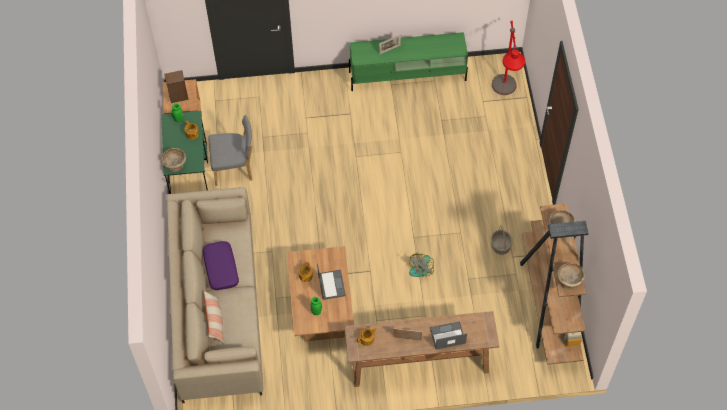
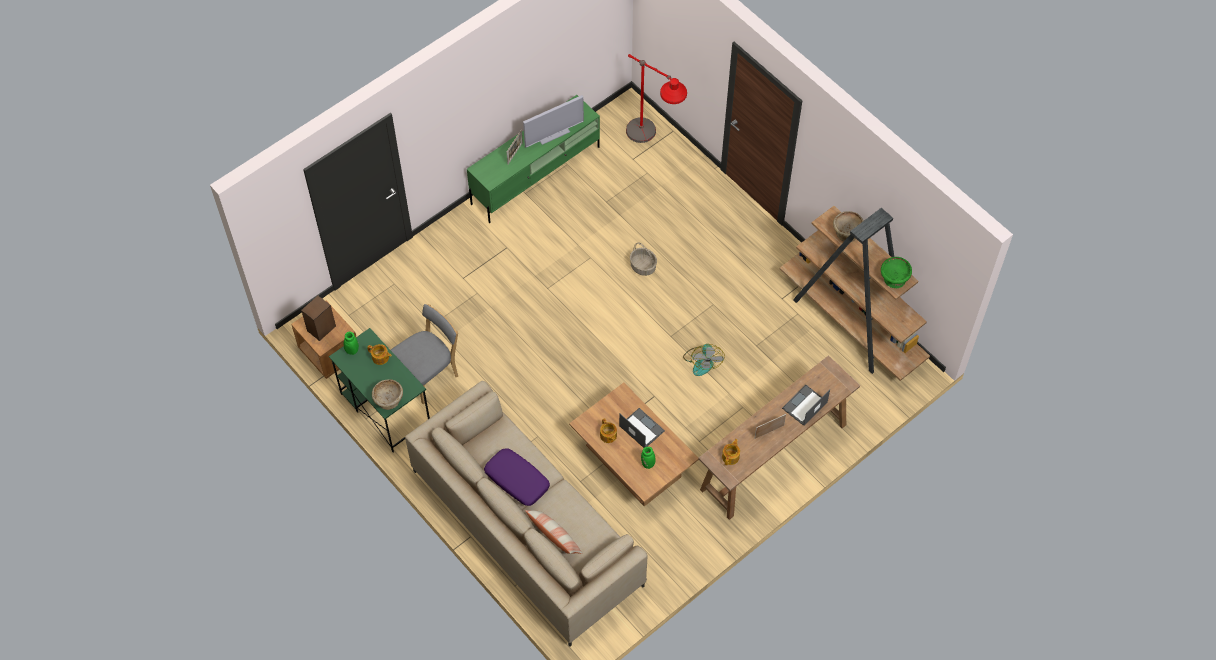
camera: 35 degrees left, 0 degrees up
(426, 50) = (553, 134): none -> television
(500, 246) = (762, 294): basket -> basket (643, 266)
(569, 281) = (894, 278): beige bowl -> green bowl

